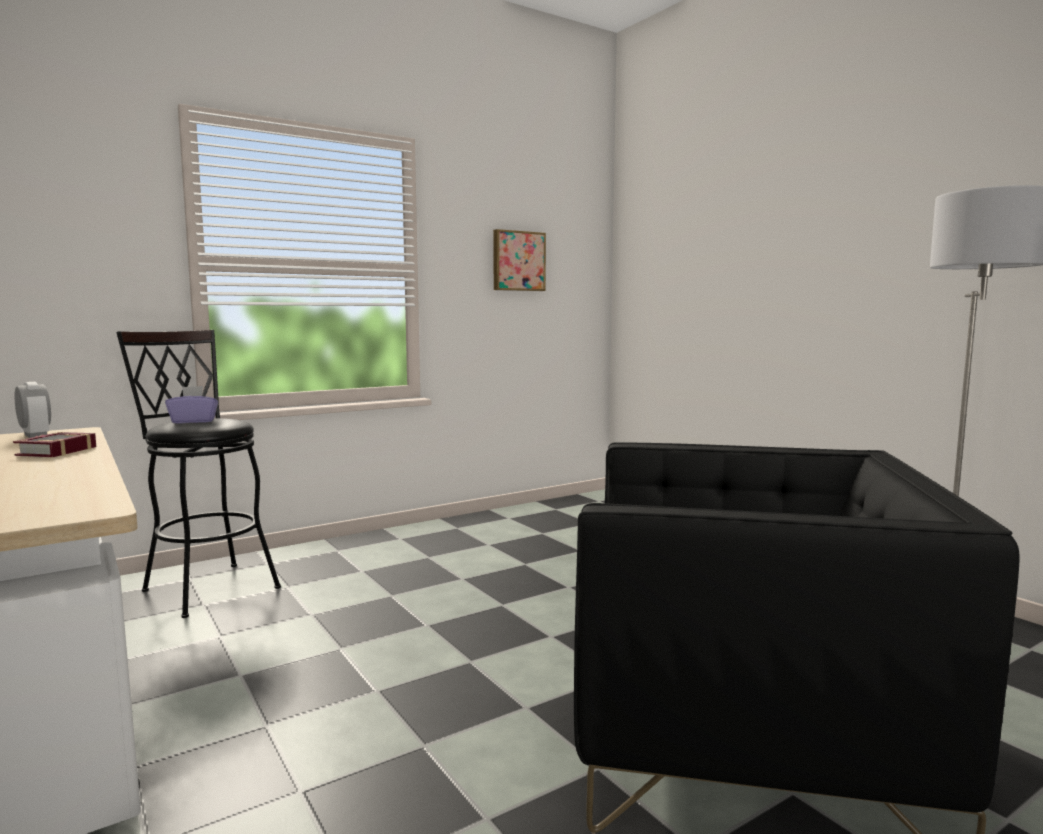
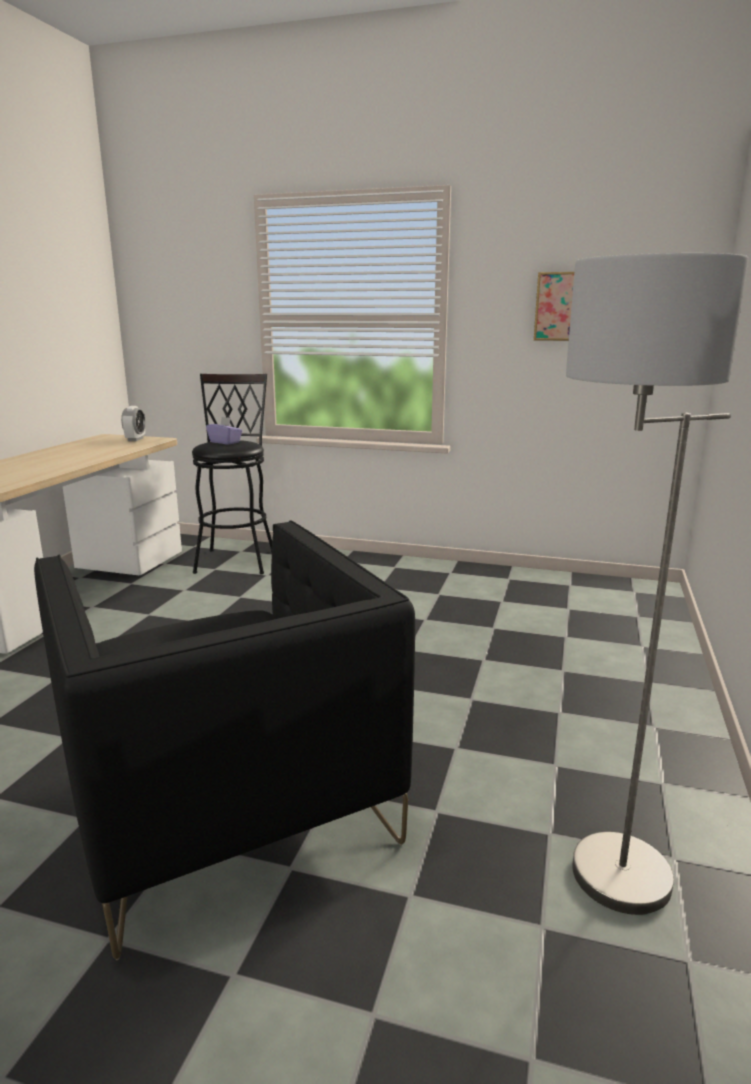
camera: 50 degrees right, 10 degrees up
(53, 452) = (100, 452): book -> none

